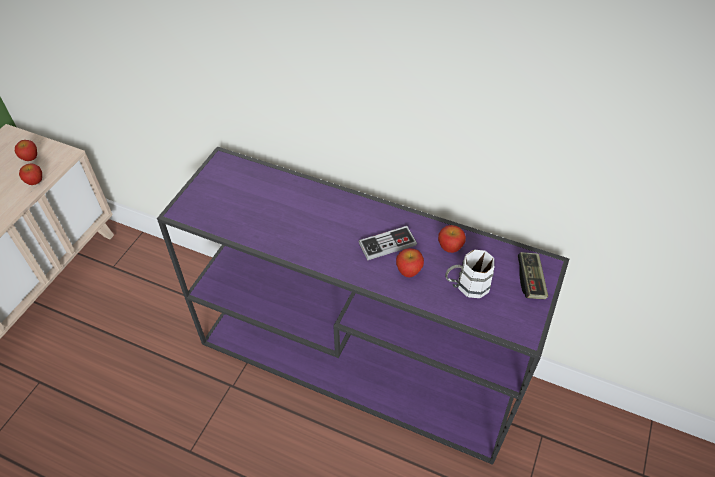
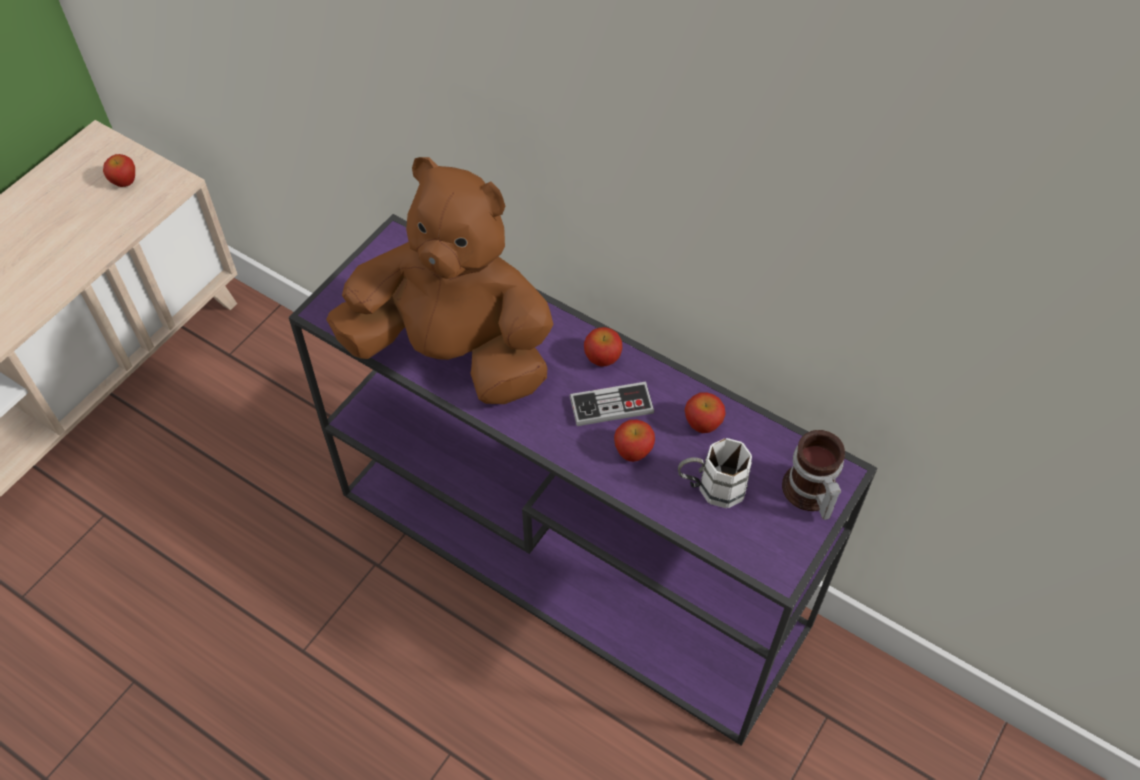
camera: 10 degrees right, 5 degrees up
(35, 181) = (127, 221): apple -> apple (602, 358)
(275, 225) = (454, 353): none -> brown plush toy
(530, 280) = (809, 493): game controller -> mug

